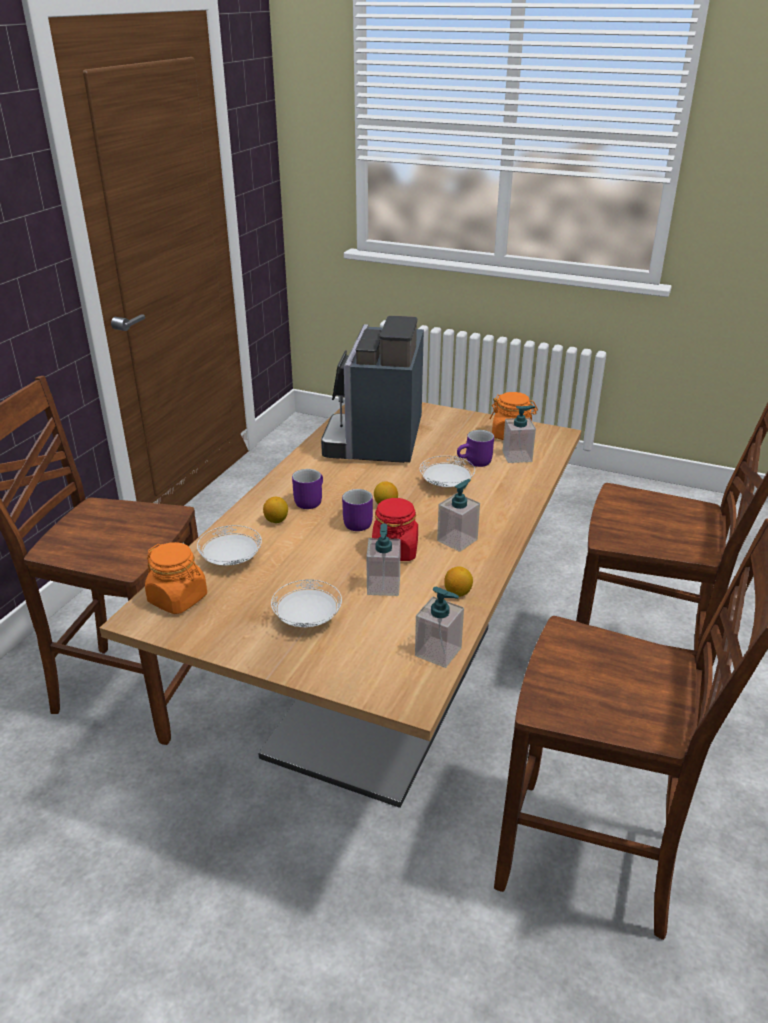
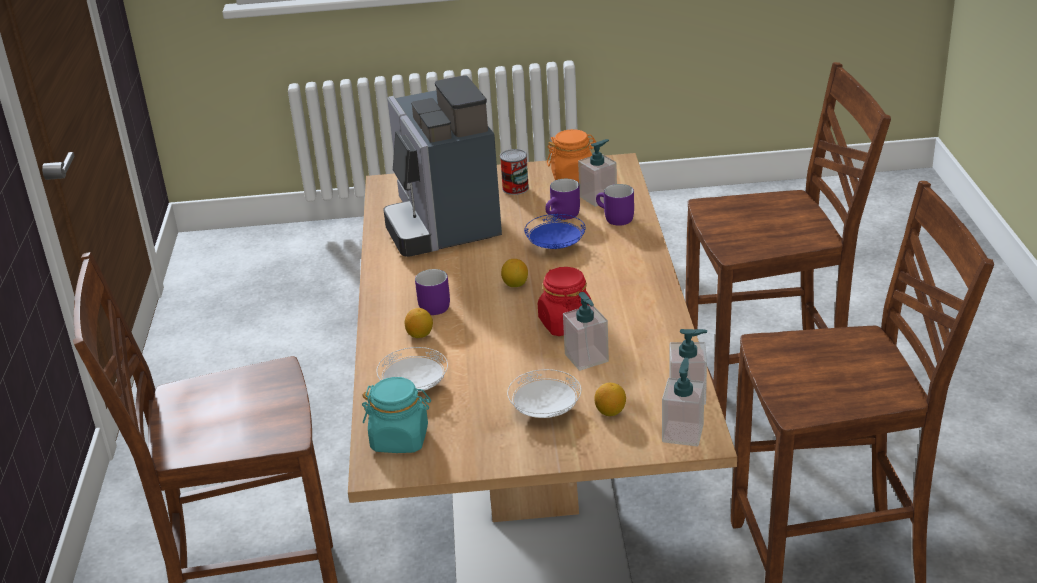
camera: 25 degrees left, 0 degrees up
(178, 599) = (400, 439): orange jar -> turquoise jar
(354, 522) = (500, 311): purple mug -> purple mug (614, 219)
(446, 484) = (555, 246): white plate -> blue plate
(457, 540) = (615, 294): soap dispenser -> soap dispenser (683, 433)
(457, 593) = (658, 340): lemon -> lemon (610, 412)
(458, 430) = (515, 188): none -> can

